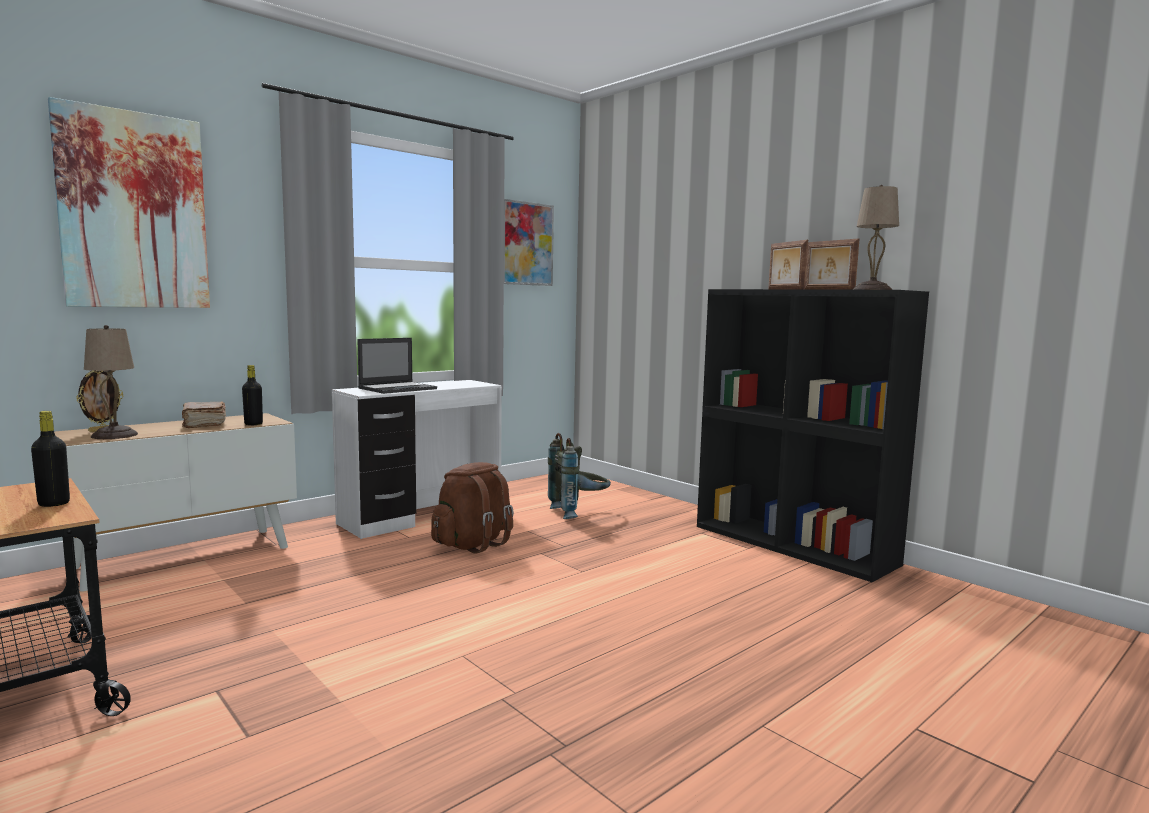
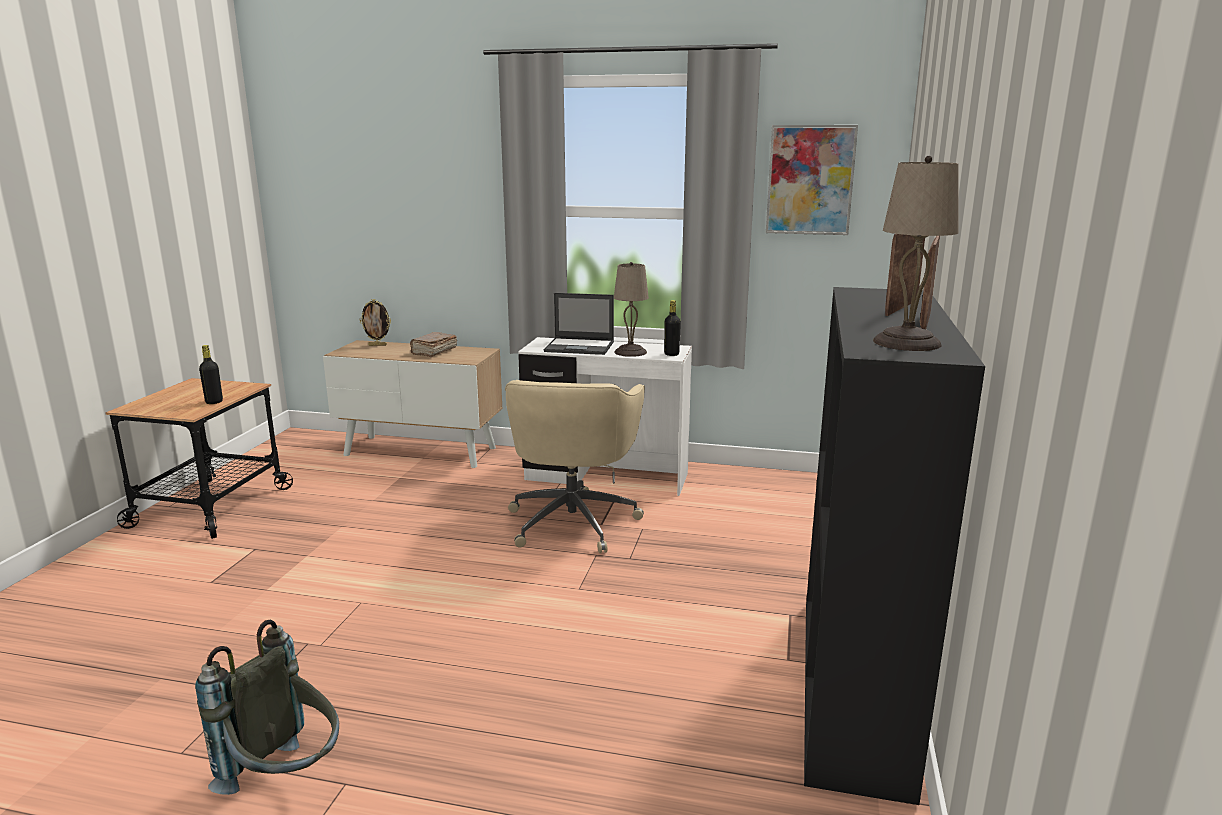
camera: 55 degrees right, 10 degrees up
(115, 435) = (368, 352): beige table lamp -> beige table lamp (630, 352)
(134, 211) = (404, 177): picture -> none
(253, 424) = (452, 360): black bottle -> black bottle (671, 354)
(473, 544) = (573, 521): brown backpack -> beige office chair
(579, 512) = (734, 531): grey backpack -> grey backpack (286, 780)

